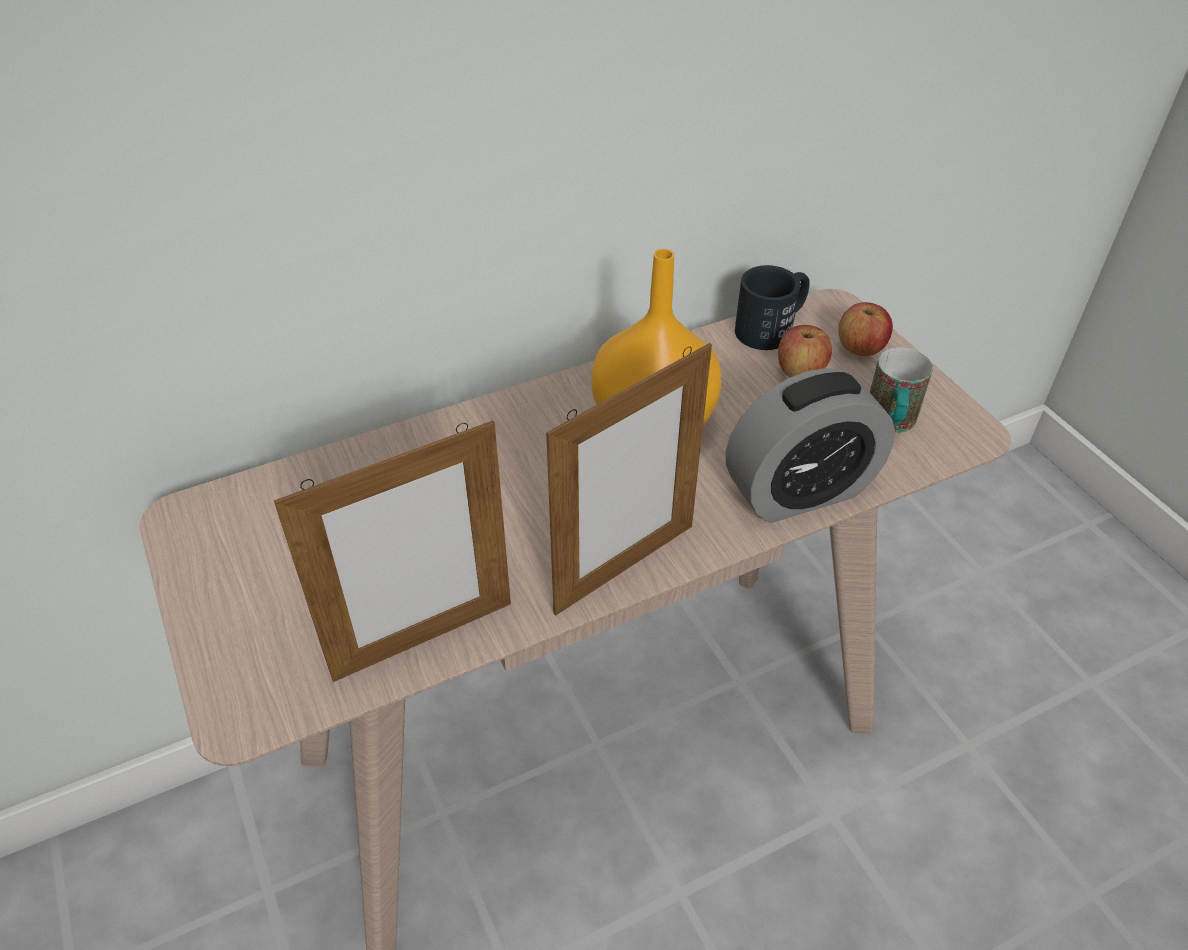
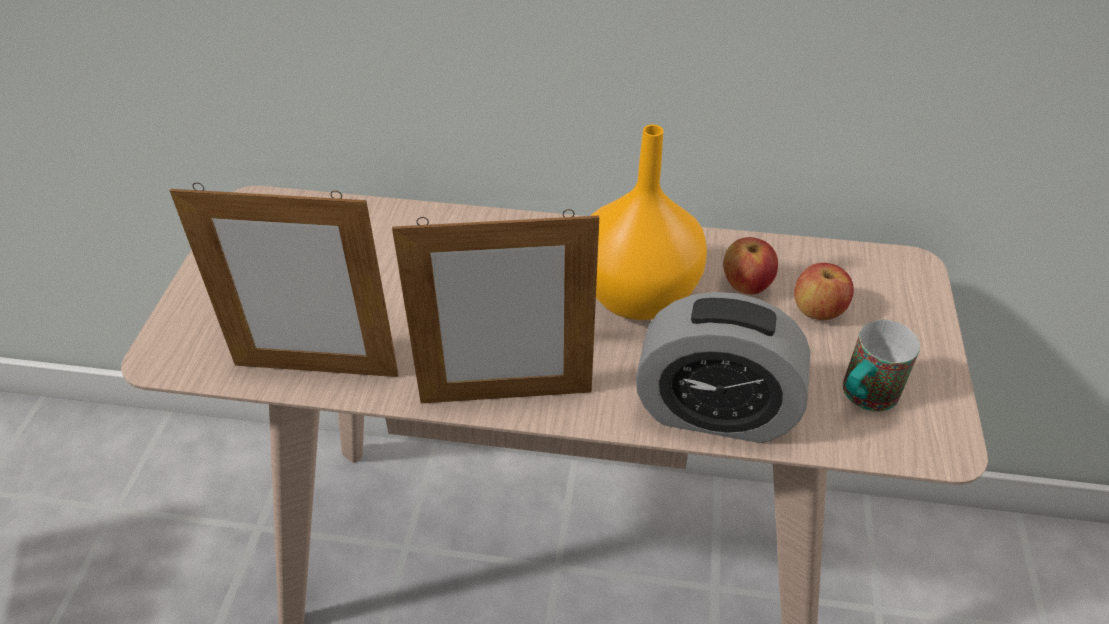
camera: 35 degrees right, 0 degrees up
(772, 327) = (830, 260): black mug -> none
(860, 349) = (900, 317): apple -> apple (746, 285)

